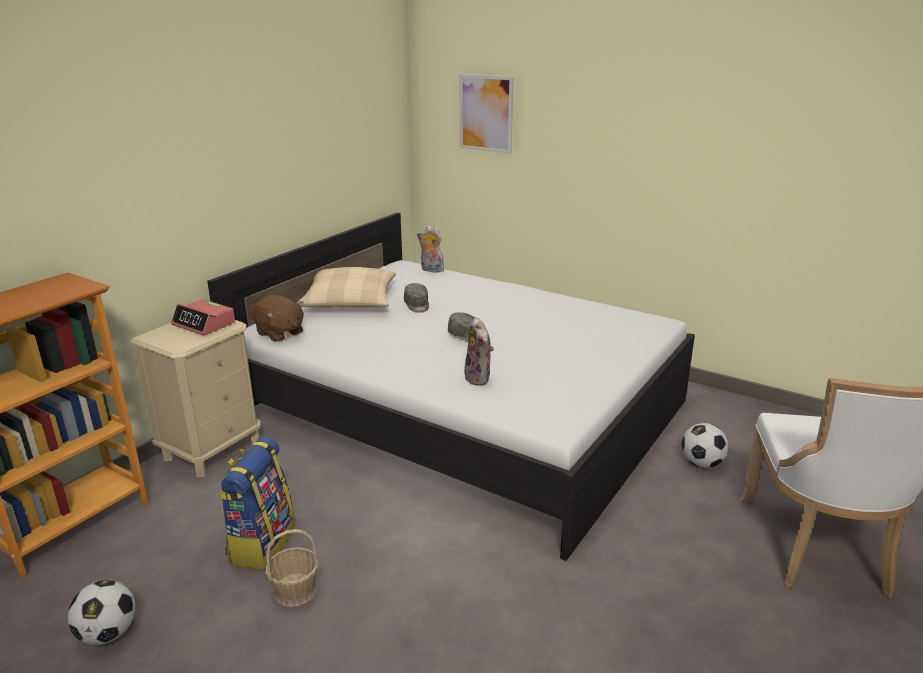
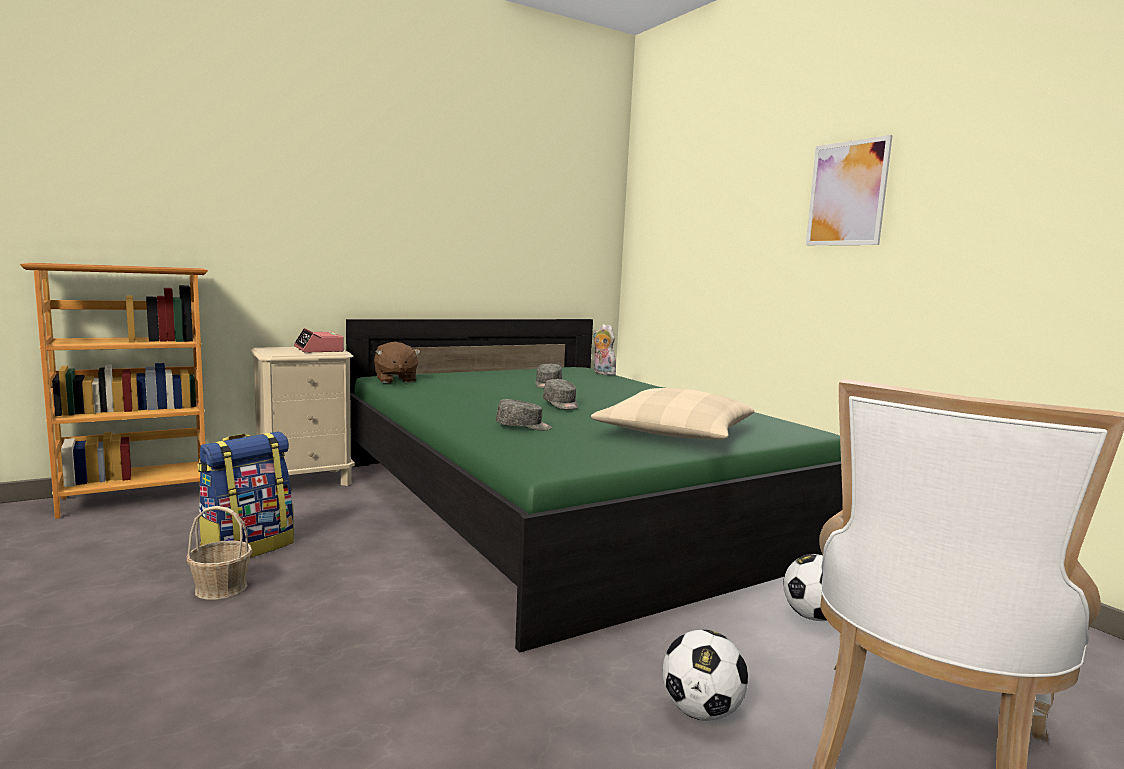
camera: 25 degrees right, 15 degrees down
(108, 634) = (44, 569): football -> football (701, 711)
(349, 301) = (491, 376): beige pillow -> beige pillow (674, 433)
(460, 410) = (563, 505): white bed -> green bed
(479, 378) = (524, 427): plush toy -> grey cap
(486, 113) = (682, 216): picture -> picture (847, 193)

